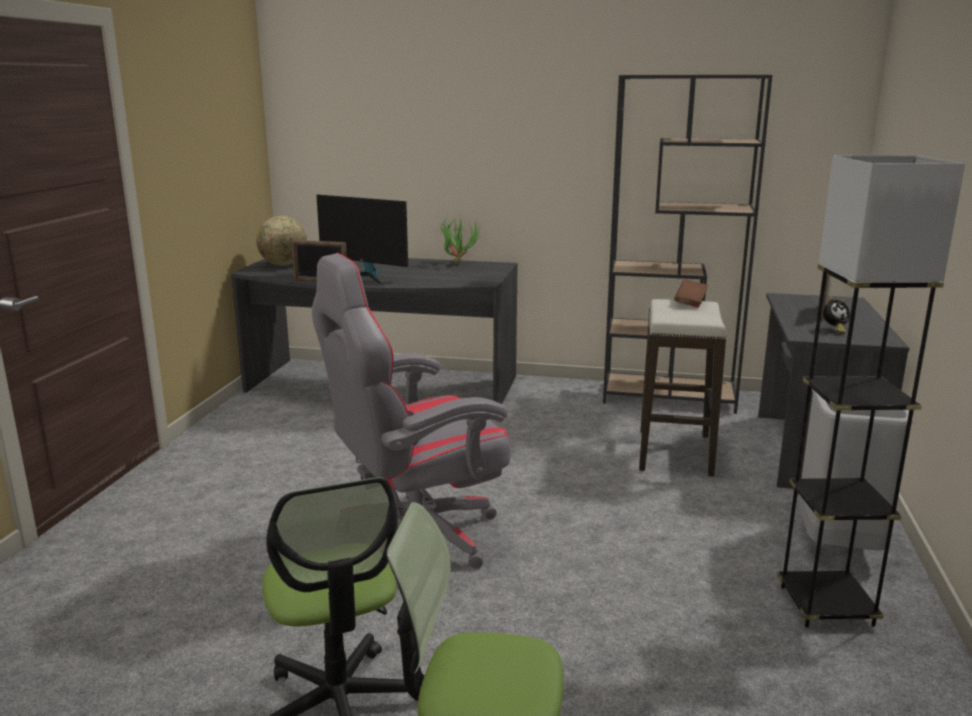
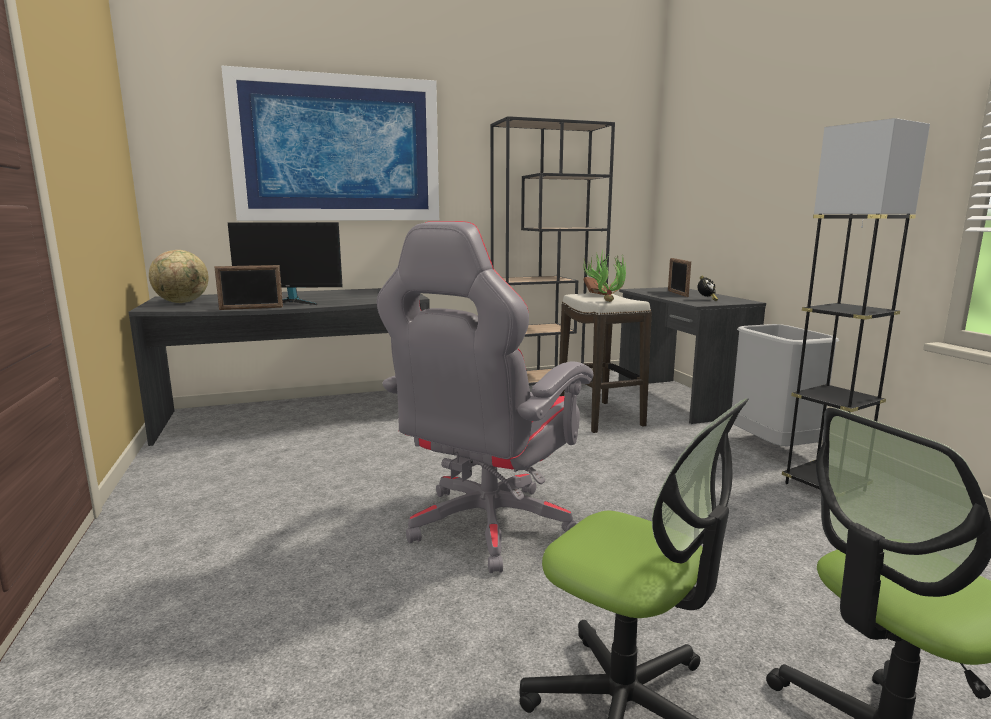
camera: 30 degrees left, 5 degrees down
(449, 109) = (338, 149): none -> picture
(458, 262) = (359, 290): potted plant -> potted plant (604, 300)

